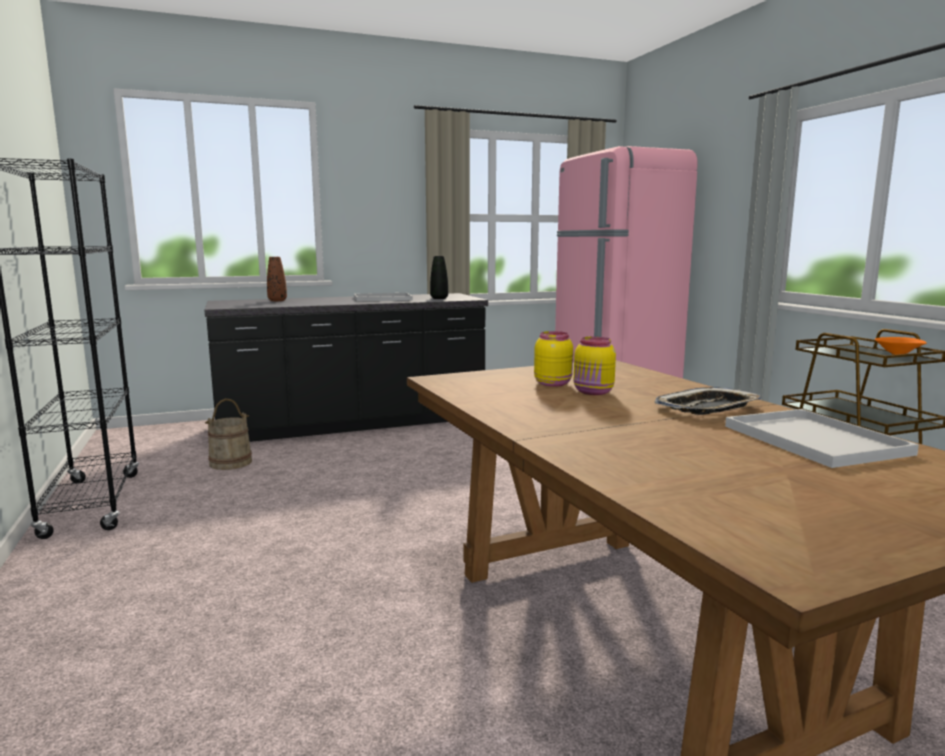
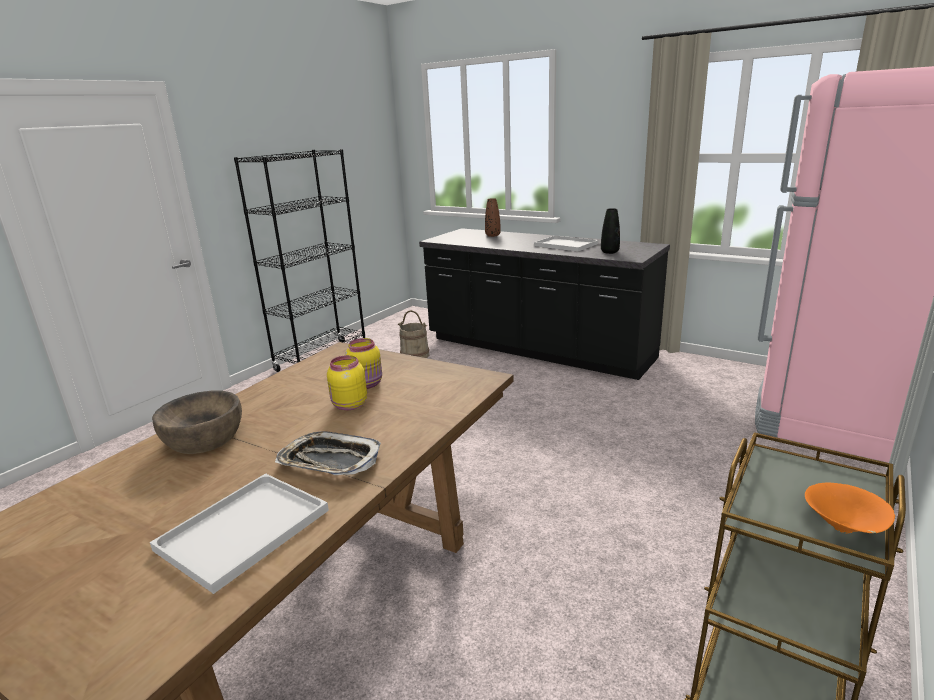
camera: 55 degrees right, 10 degrees up
(587, 436) = (204, 438): none -> brown bowl

